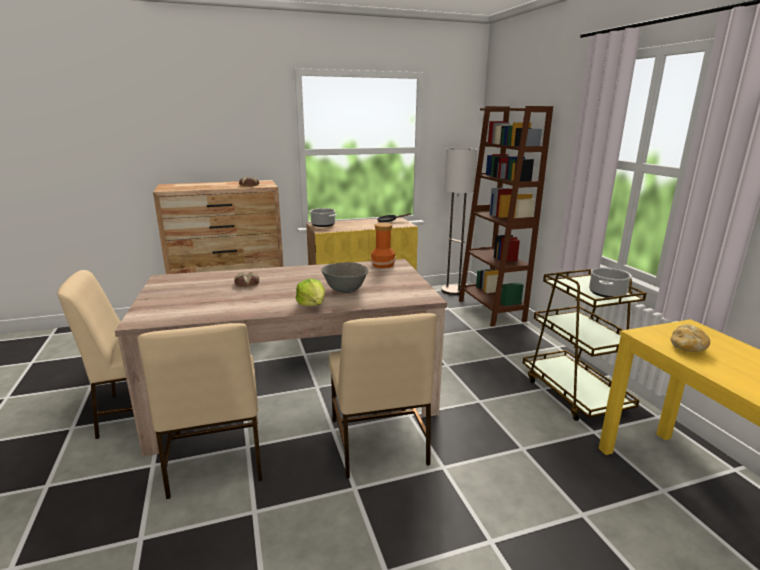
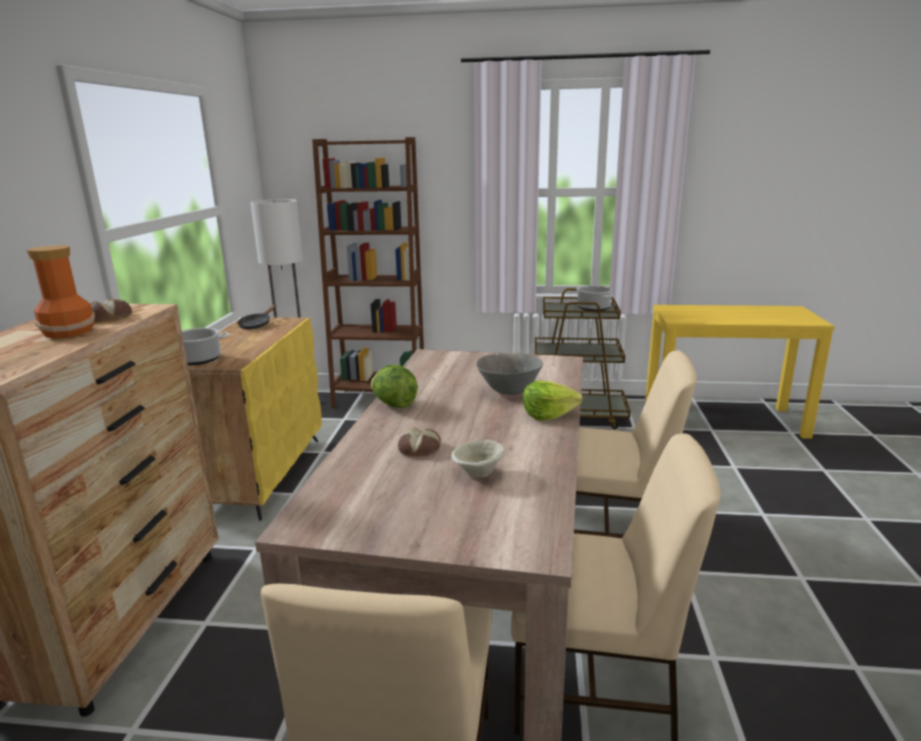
camera: 65 degrees left, 0 degrees up
(219, 299) = (478, 474): none -> beige bowl
(303, 269) = (394, 405): none -> lettuce
(383, 264) = (429, 361): vase -> vase (69, 331)
(687, 348) = (704, 317): bread -> none

